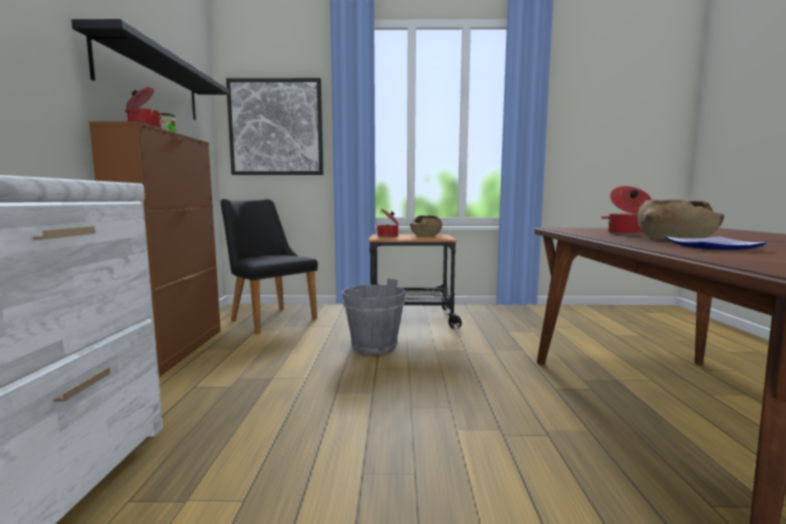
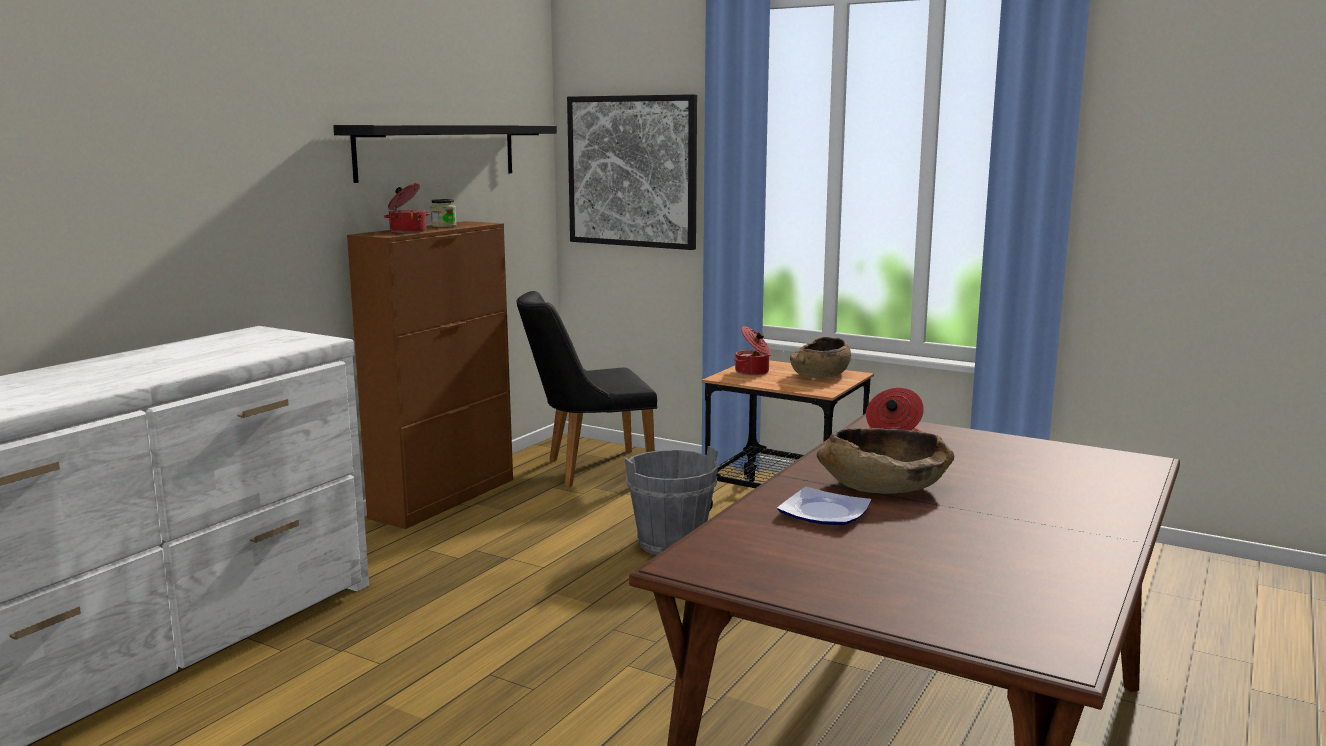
camera: 30 degrees right, 5 degrees up
(268, 318) = (588, 469): black chair -> black chair turned 90 degrees counterclockwise

